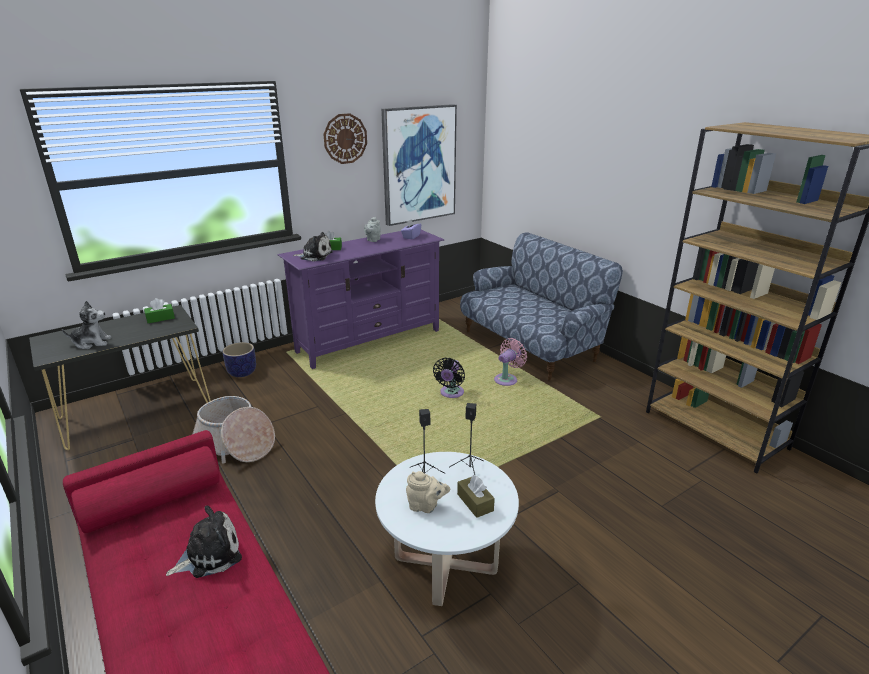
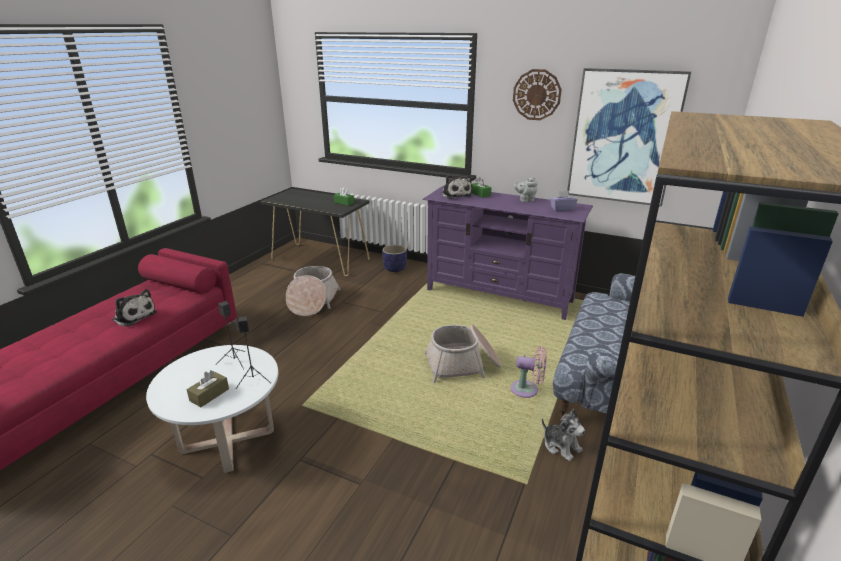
camera: 60 degrees right, 0 degrees up
(92, 343) = (297, 201): plush toy -> plush toy (561, 446)
(425, 506) = (197, 373): beige teapot -> none
(451, 393) = (463, 364): black fan -> basket

